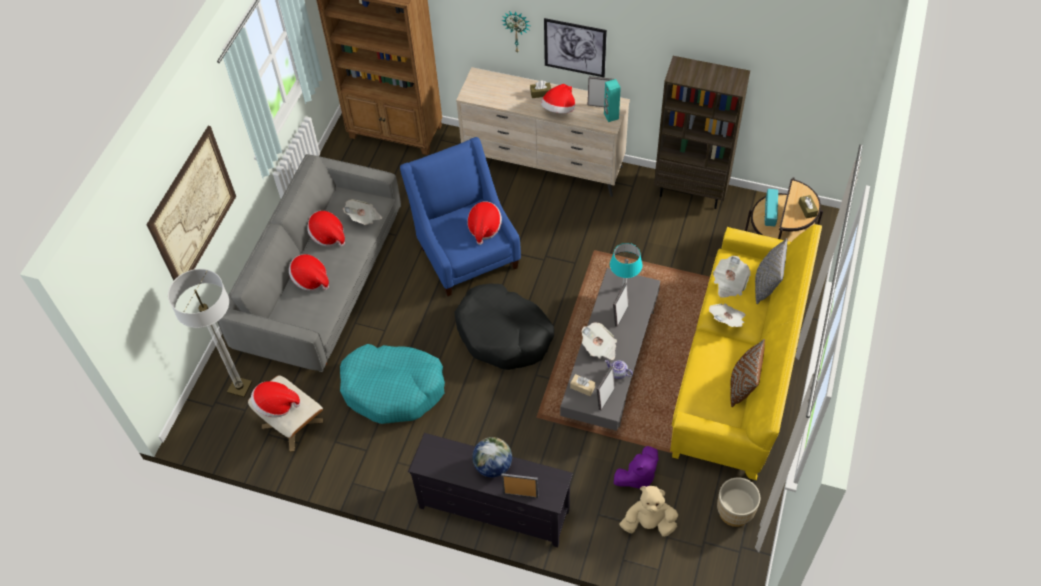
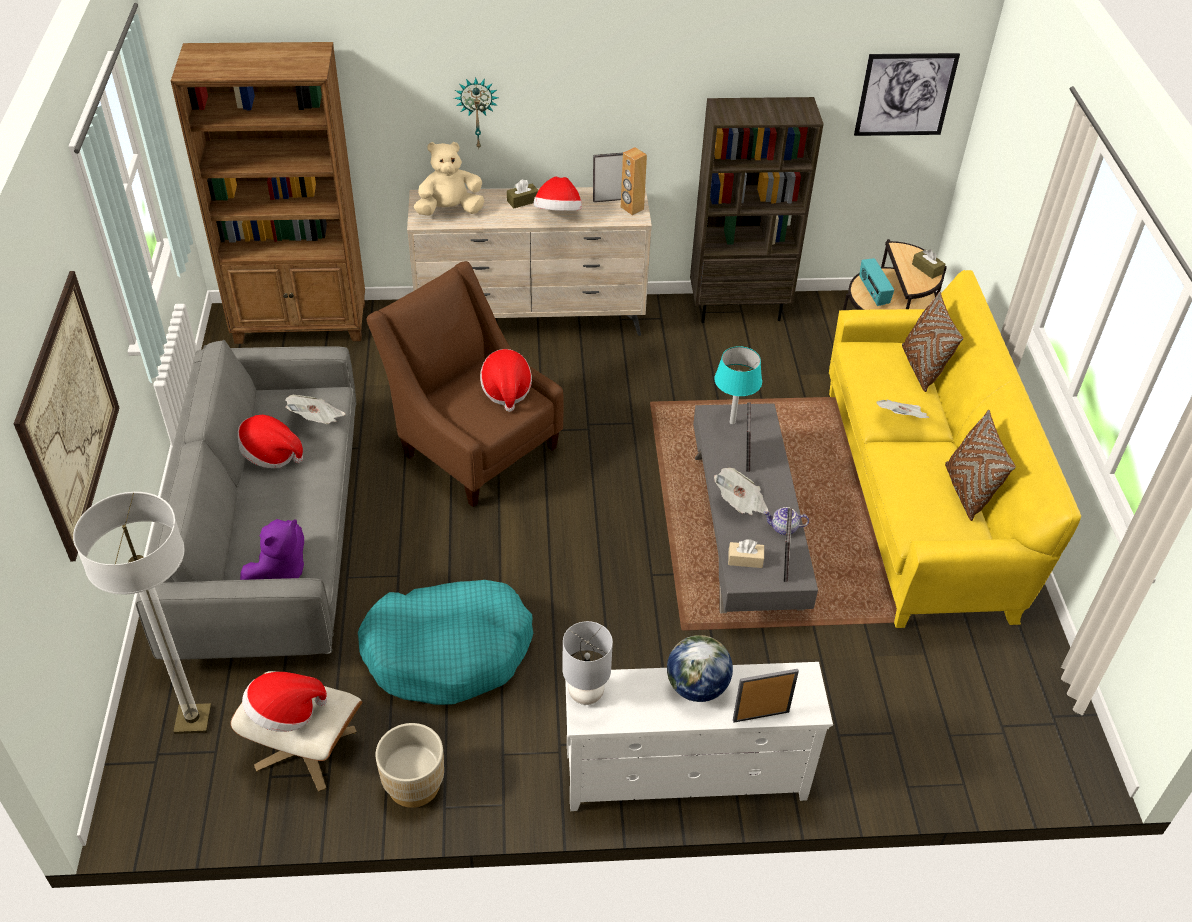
camera: 25 degrees left, 10 degrees down
(311, 279) = (268, 519): hat -> none
(428, 450) = (585, 694): none -> grey table lamp
(466, 252) = (473, 445): blue armchair -> brown armchair
(494, 510) = (685, 777): black tv stand -> white tv stand
(504, 334) = (579, 535): black dog bed -> none
(575, 47) = (564, 120): picture -> picture (905, 94)
(611, 116) = (631, 208): turquoise speaker -> brown speaker
(637, 476) = (864, 667): purple plush toy -> purple plush toy (279, 574)
(649, 523) = (914, 725): beige plush toy -> beige plush toy (450, 210)
(729, 283) = (877, 376): newspaper -> none
(734, 512) = (1018, 673): beige planter -> beige planter (414, 785)
(766, 285) = (922, 368): grey pillow -> brown pillow

